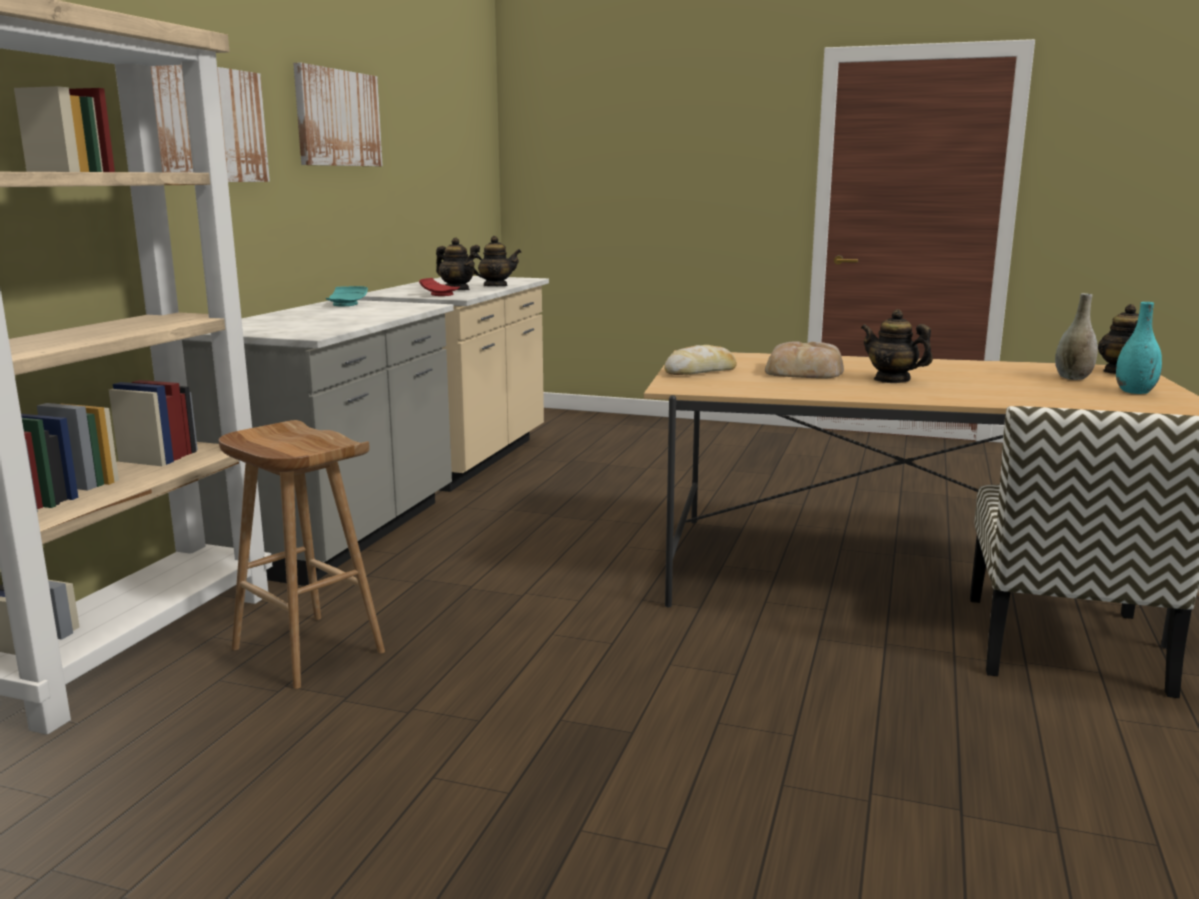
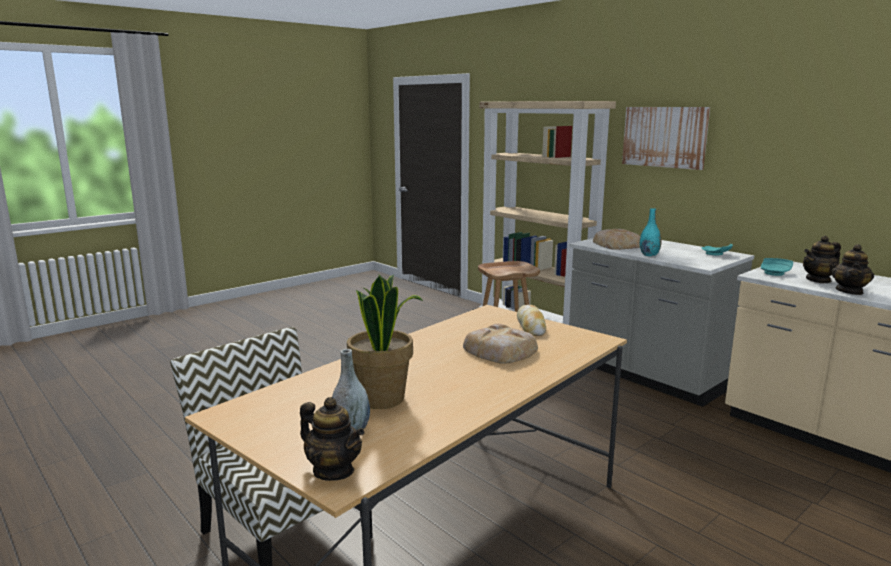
camera: 120 degrees right, 0 degrees up
(312, 326) = (617, 244): none -> bread
(337, 118) = (801, 130): picture -> none
(439, 294) = (775, 273): red plate -> turquoise plate
(892, 380) = (439, 364): teapot -> none
(1007, 380) = (382, 399): none -> potted plant
(1135, 392) = (281, 426): turquoise vase -> turquoise vase (649, 255)

